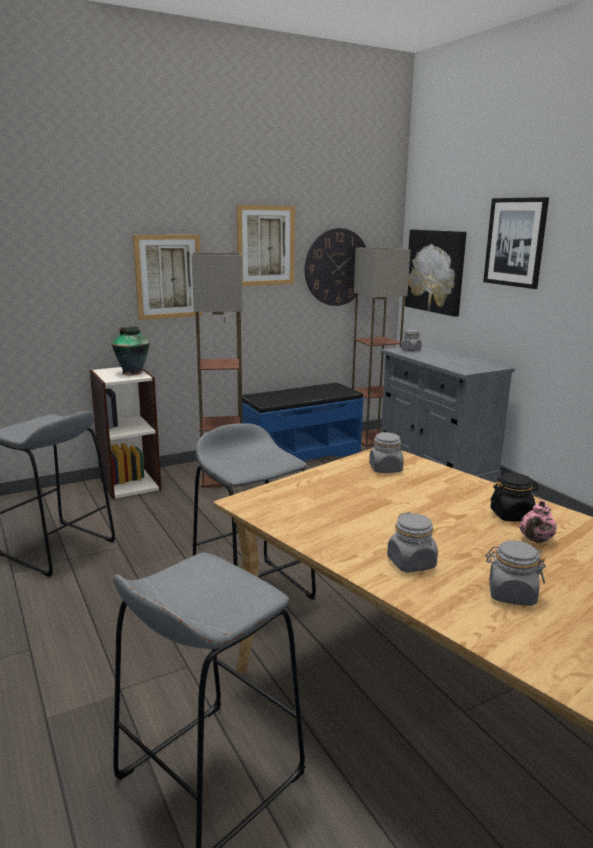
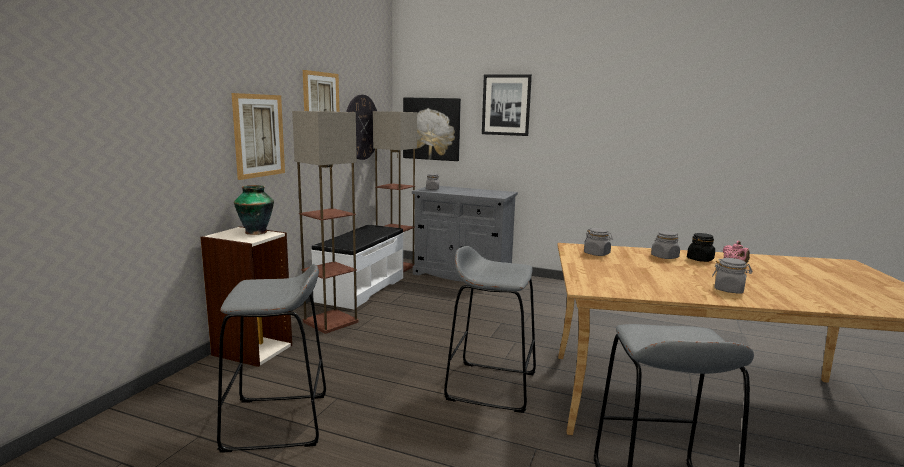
camera: 40 degrees left, 5 degrees down
(299, 453) = (360, 289): blue bench -> white bench
(511, 594) = (787, 288): grey jar -> grey jar (664, 257)

